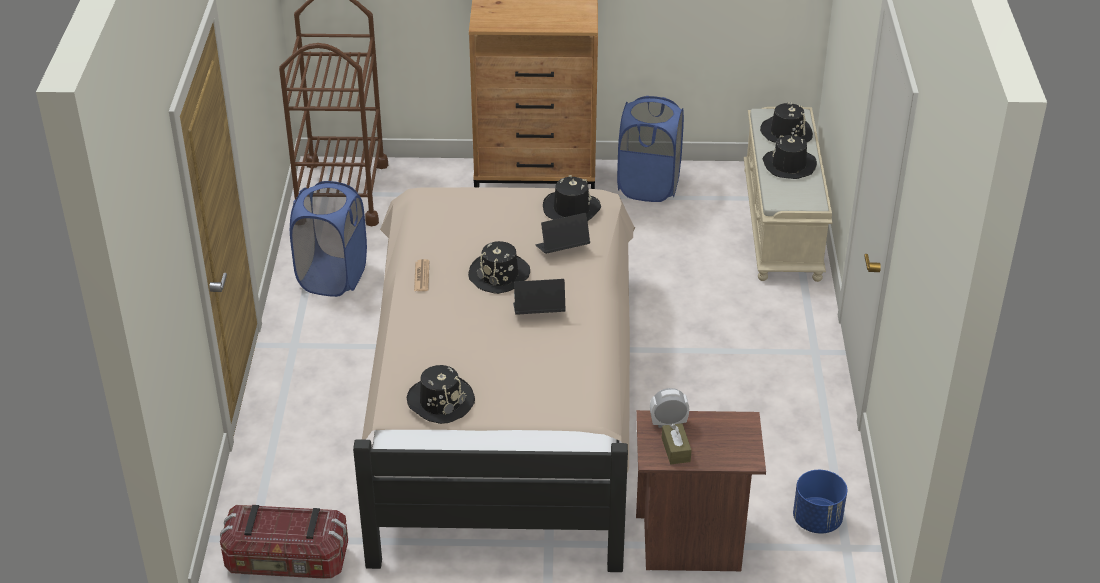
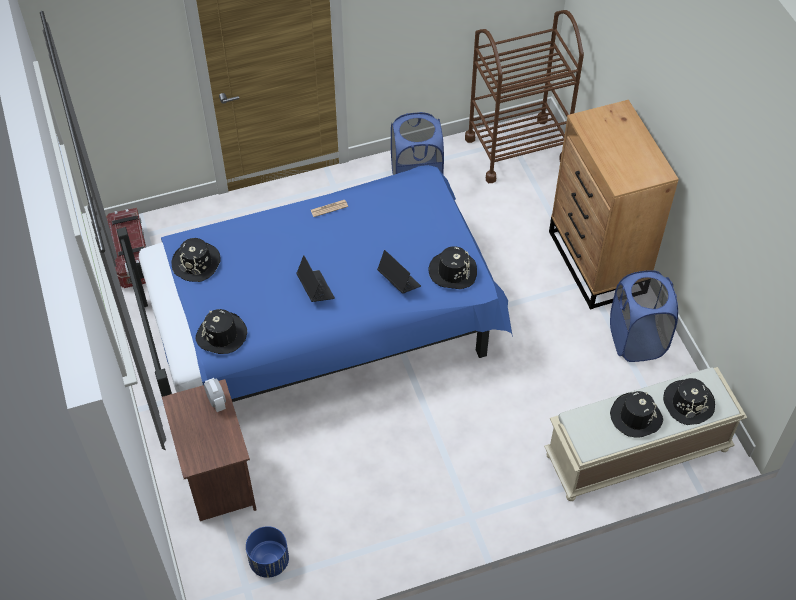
camera: 70 degrees right, 15 degrees up
(500, 275) = (349, 252): black hat -> black hat (221, 335)
(504, 403) = (322, 324): beige bed -> blue bed
(675, 449) = (189, 414): brown tissue box -> none

